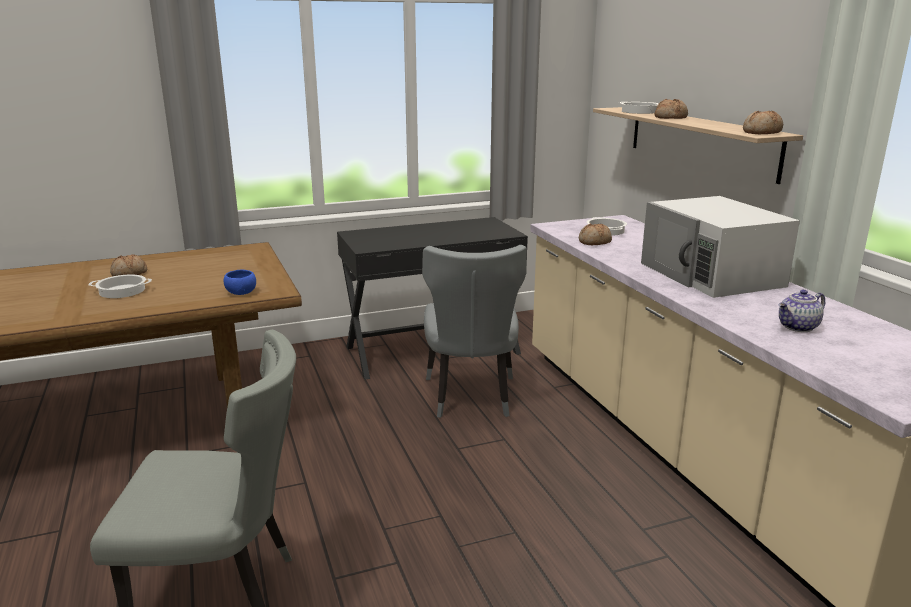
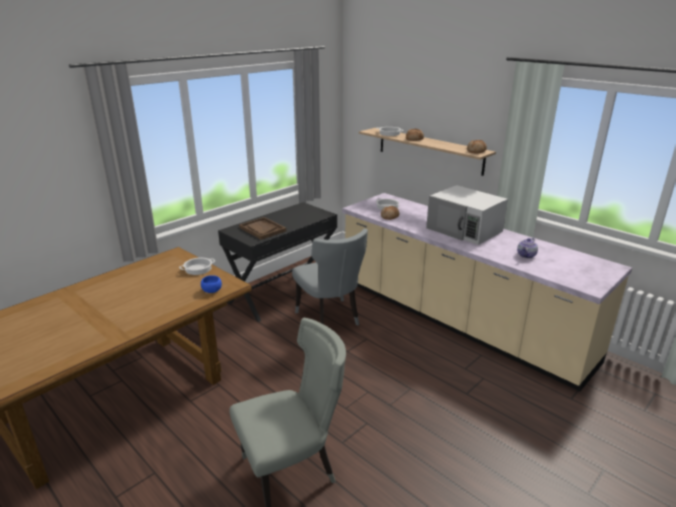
camera: 25 degrees left, 5 degrees up
(123, 291) = (127, 306): cooking pot -> cooking pot (198, 269)
(129, 274) = (113, 292): bread -> none
(396, 238) = (262, 229): none -> brown tray

